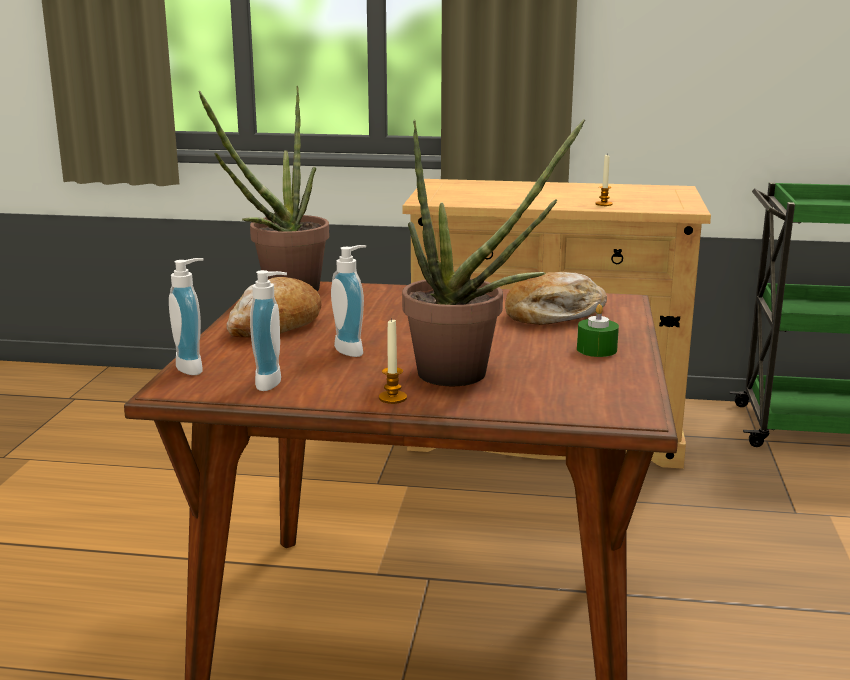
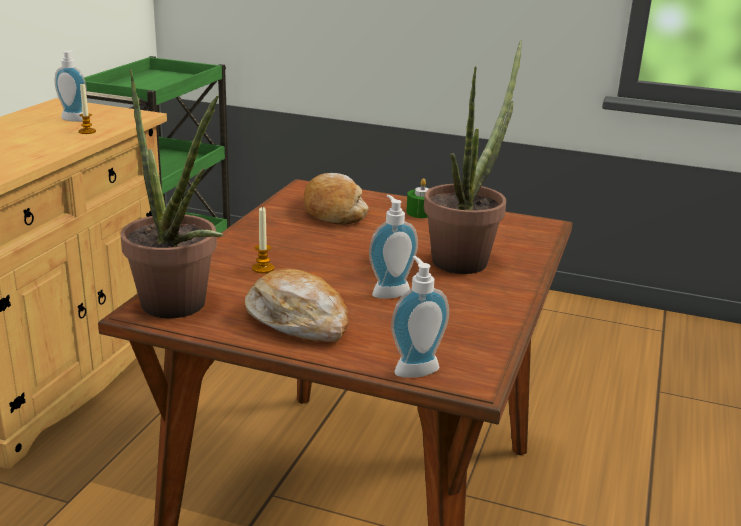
camera: 80 degrees left, 5 degrees up
(274, 382) = (466, 331): soap dispenser -> soap dispenser (76, 118)
(392, 398) = (508, 288): candle -> candle (263, 268)

